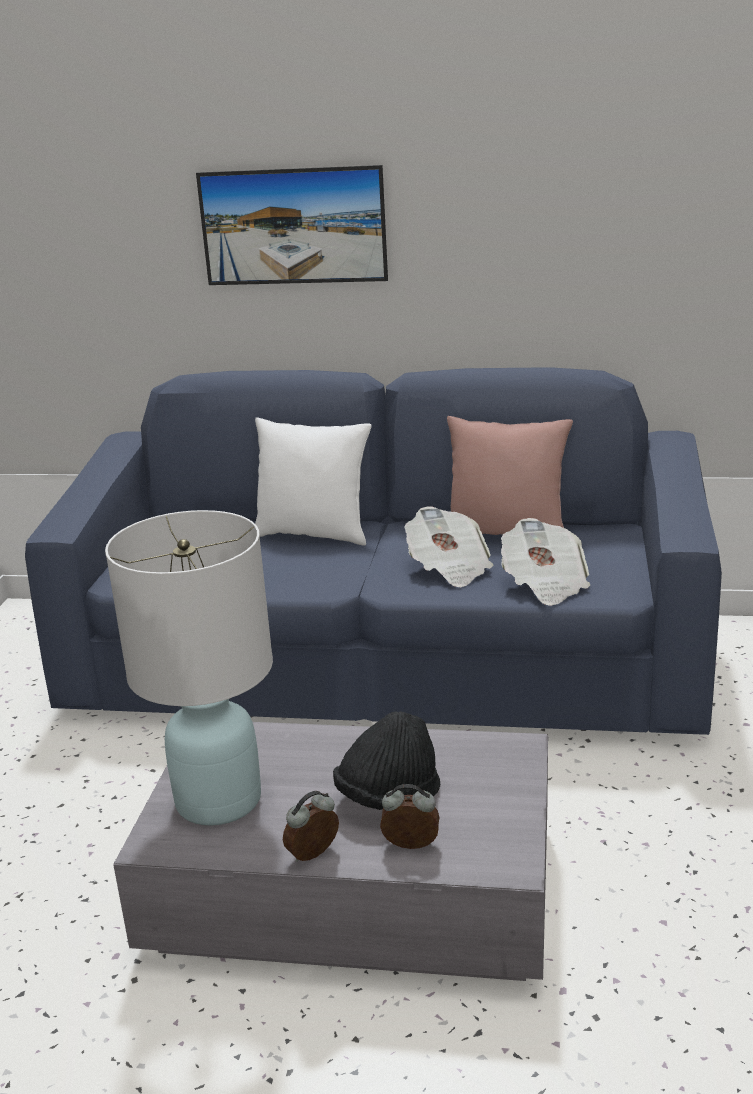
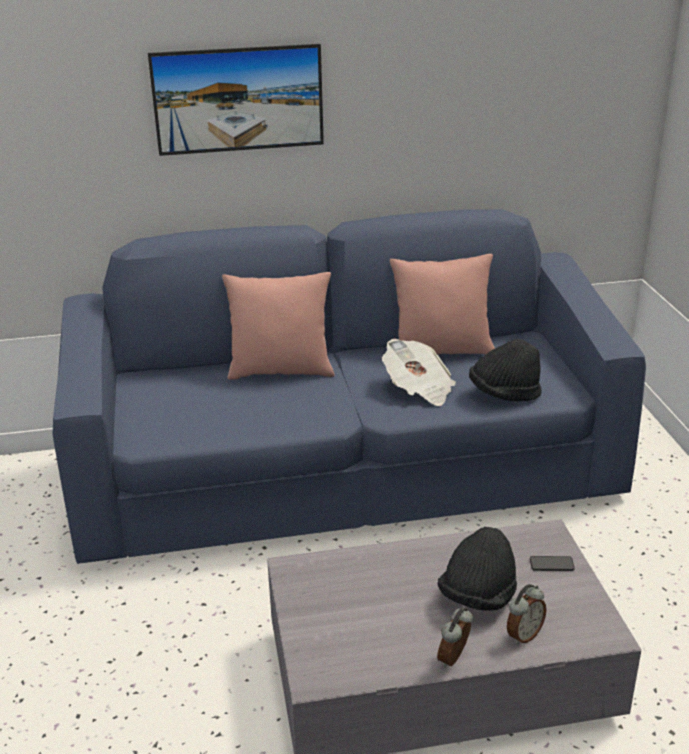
camera: 20 degrees left, 5 degrees up
(219, 800) = (344, 627): white table lamp -> none
(314, 534) = (281, 371): white pillow -> pink pillow
(411, 847) = (523, 635): alarm clock -> alarm clock turned 150 degrees clockwise
(499, 779) = (551, 564): none -> phone
(544, 584) = (504, 394): newspaper -> black hat

